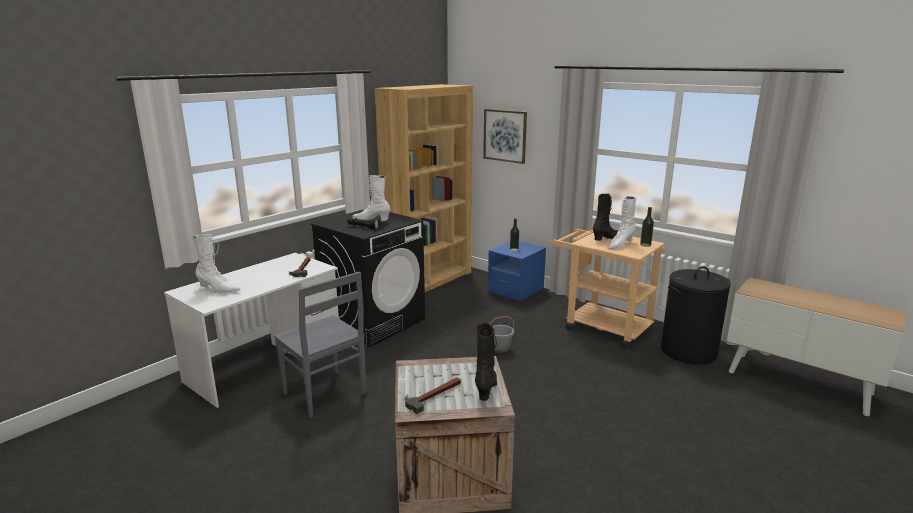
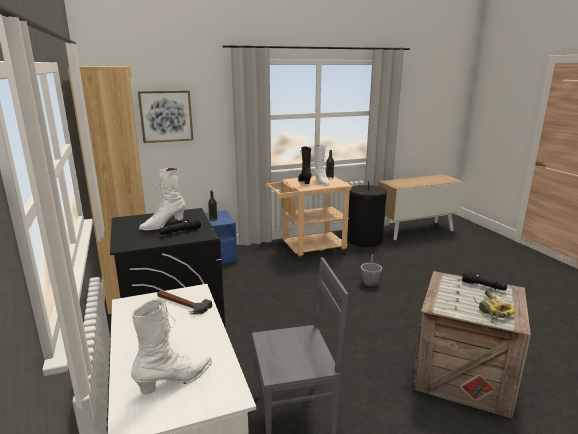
camera: 60 degrees left, 0 degrees up
(434, 395) = (490, 308): hammer -> power drill
(486, 387) = (483, 286): black boot -> black flashlight
(500, 349) = (301, 294): grey bucket -> grey bucket (370, 283)

